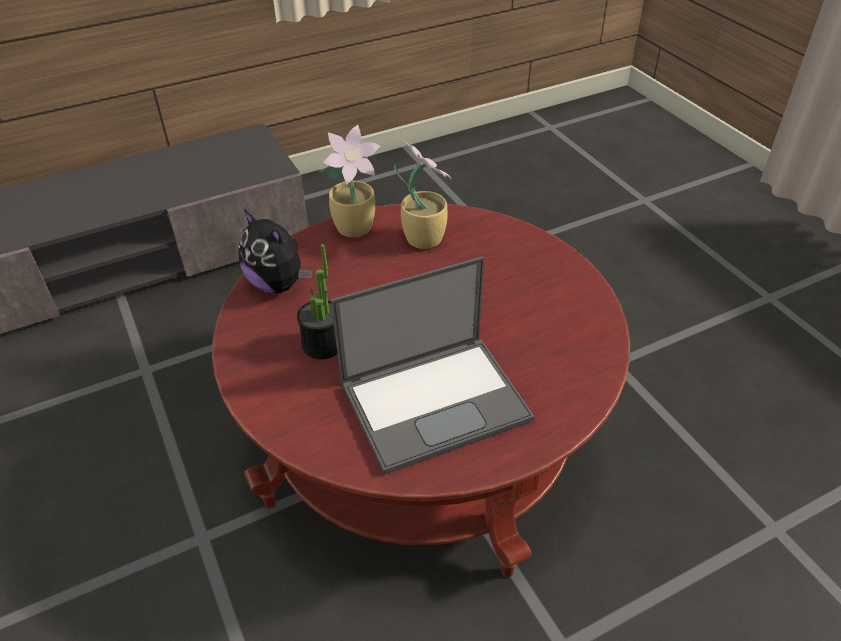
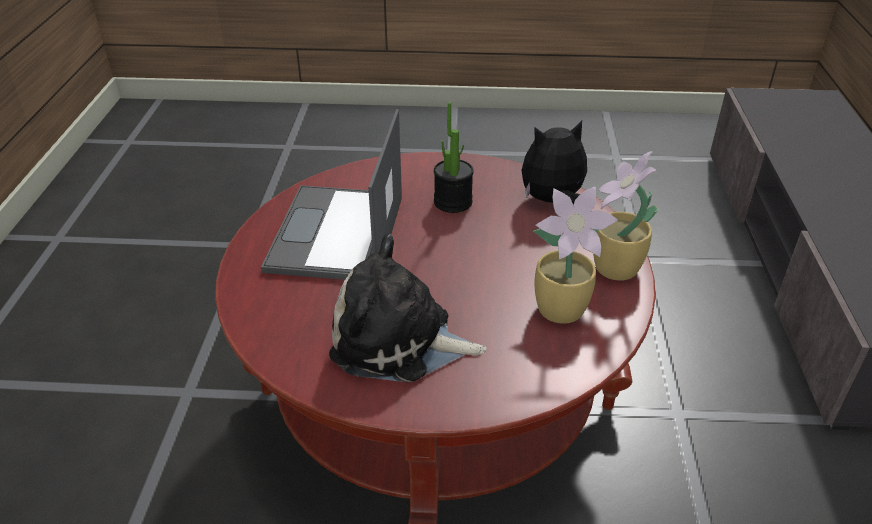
camera: 120 degrees right, 5 degrees down
(528, 299) = (399, 341): none -> plush toy

